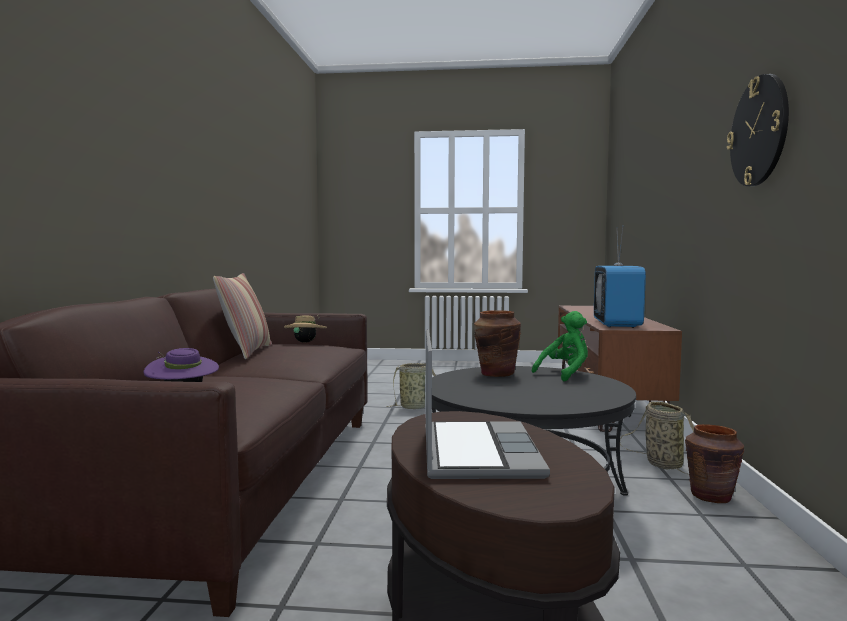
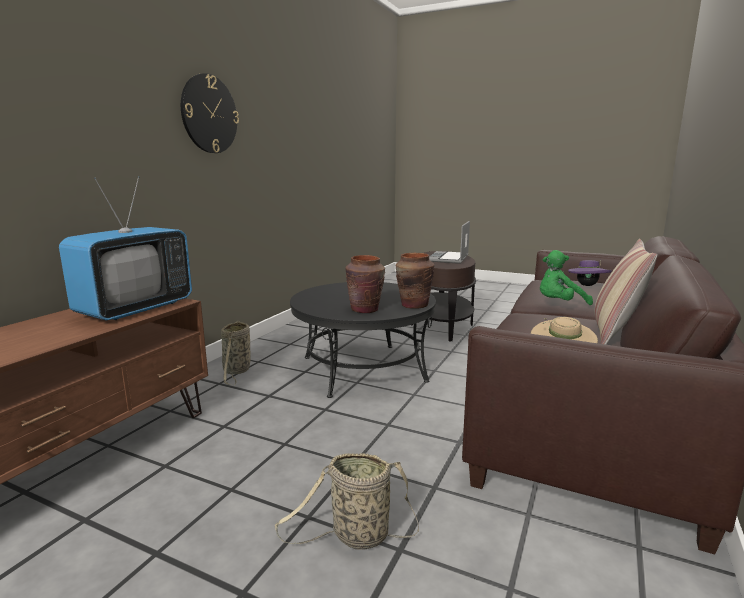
camera: 160 degrees left, 10 degrees up
(565, 374) = (313, 304): green plush toy -> green plush toy (559, 304)
(711, 496) = (262, 349): brown vase -> brown vase (414, 305)

